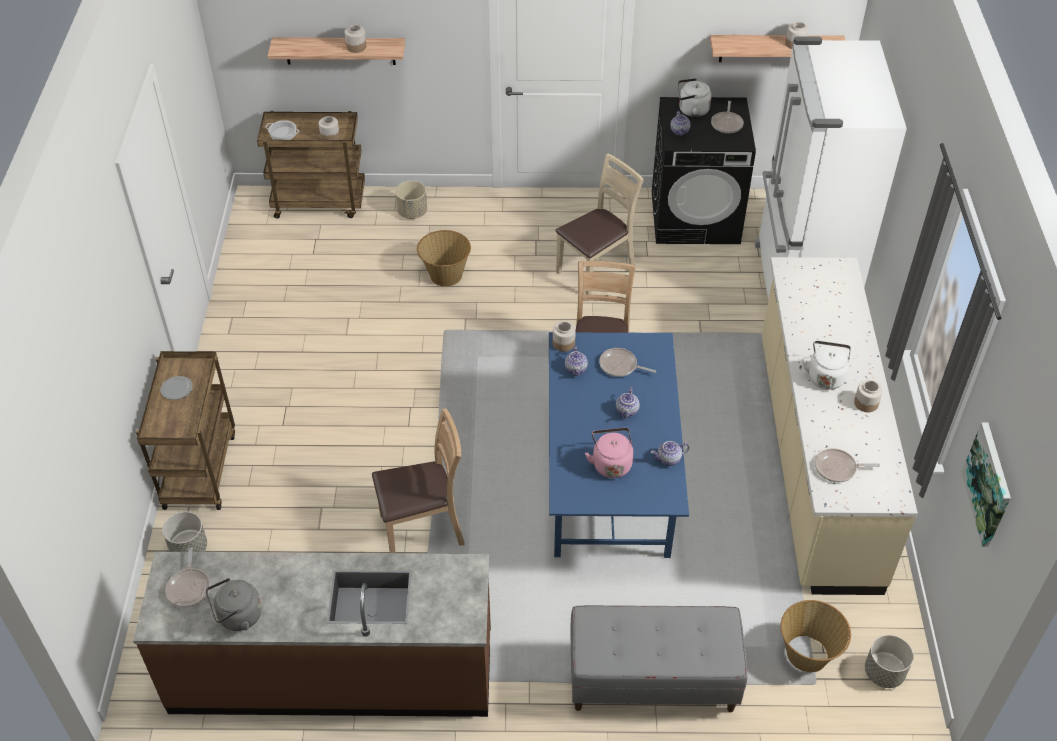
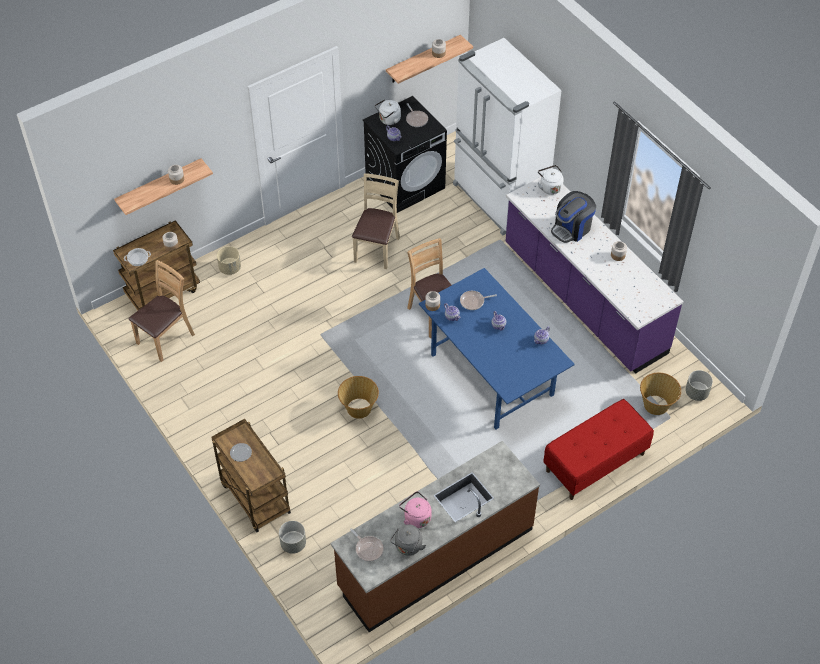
camera: 35 degrees left, 5 degrees up
(423, 528) = (413, 455): brown chair -> brown chair (166, 338)
(445, 275) = (289, 299): basket -> basket (359, 408)
(611, 463) = (514, 359): pink kettle -> pink kettle (416, 517)
(652, 680) = (595, 463): grey bench -> red bench
(814, 460) = (583, 299): beige counter -> purple counter
(825, 376) = (587, 251): white kettle -> white kettle (549, 187)
(827, 338) = (572, 228): none -> coffee machine
(838, 468) = (631, 298): frying pan -> none
(989, 484) = (726, 269): picture -> none

